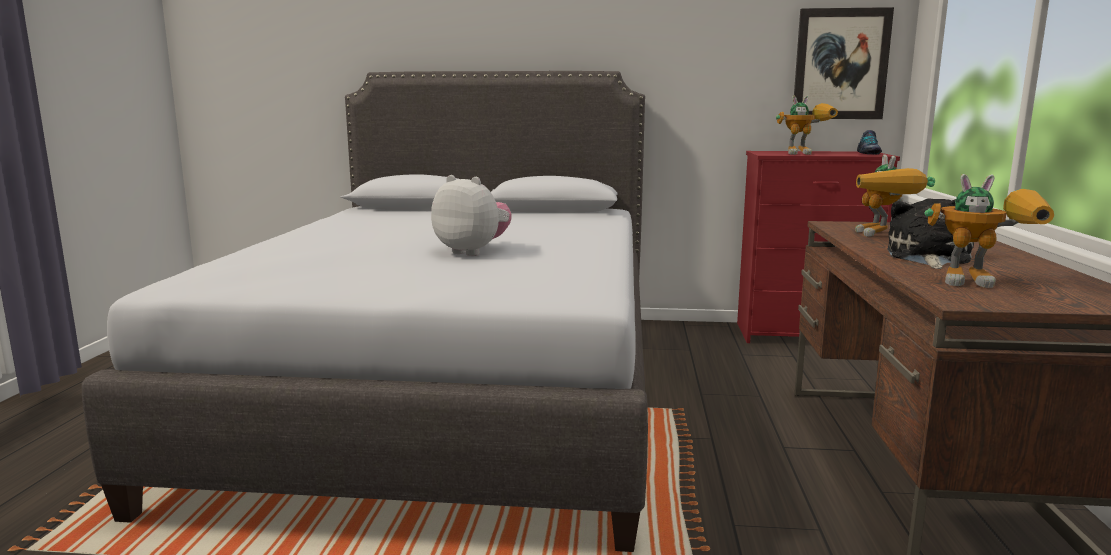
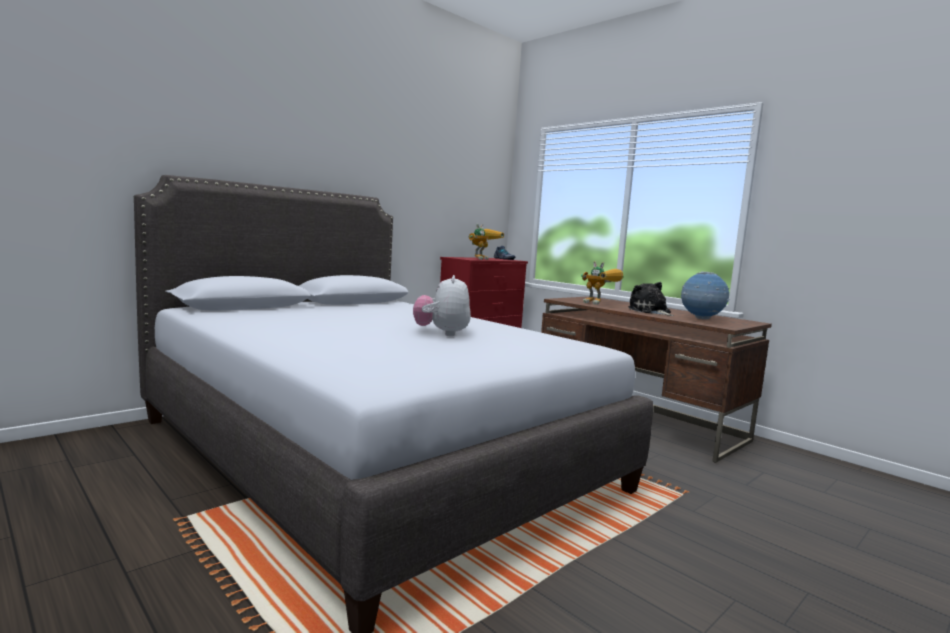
camera: 50 degrees left, 5 degrees down
(473, 252) = (441, 333): plush toy -> plush toy turned 75 degrees counterclockwise
(841, 64) = (482, 205): picture -> none
(985, 282) = (701, 319): toy robot -> globe

